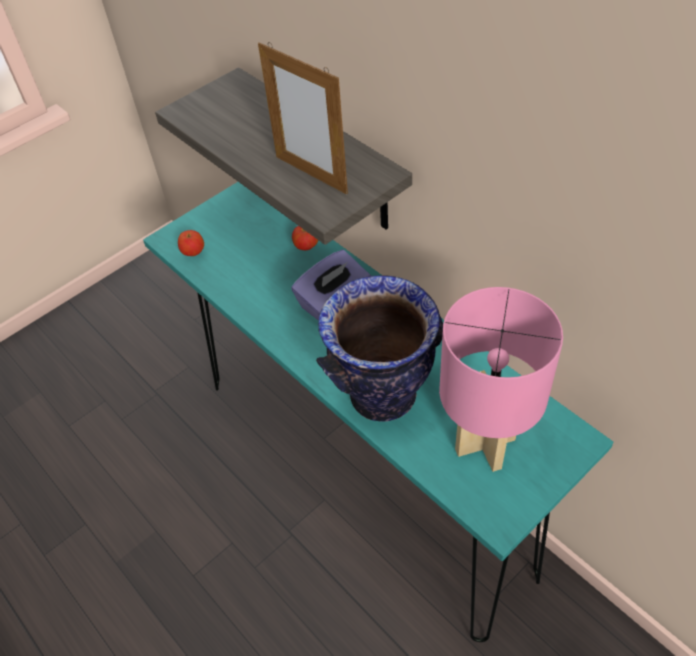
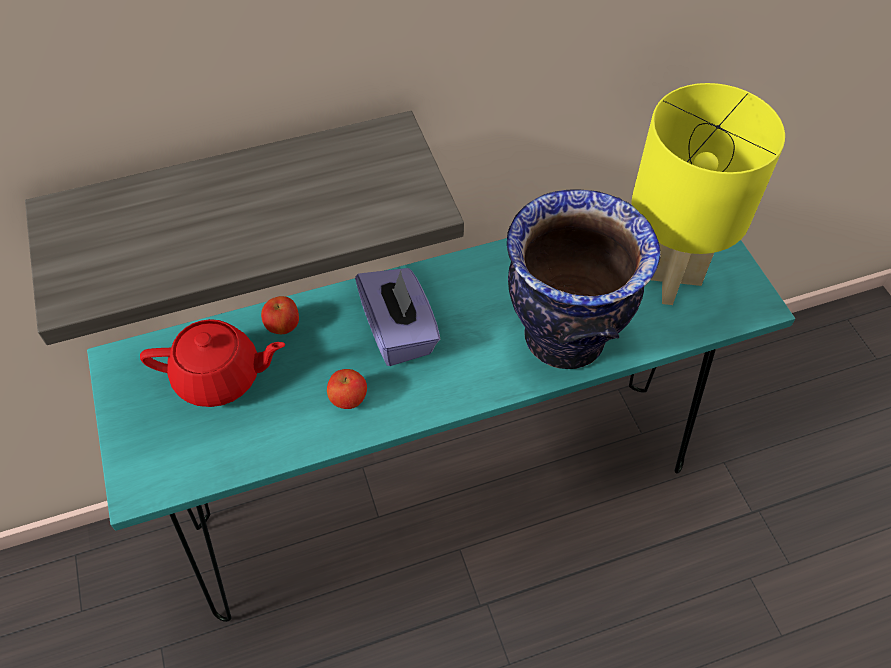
camera: 70 degrees left, 5 degrees up
(193, 252) = (194, 462): apple -> apple (348, 399)
(254, 237) = (220, 377): none -> red teapot
(311, 174) = (344, 197): picture frame -> none
(484, 444) = (666, 278): pink table lamp -> yellow table lamp

